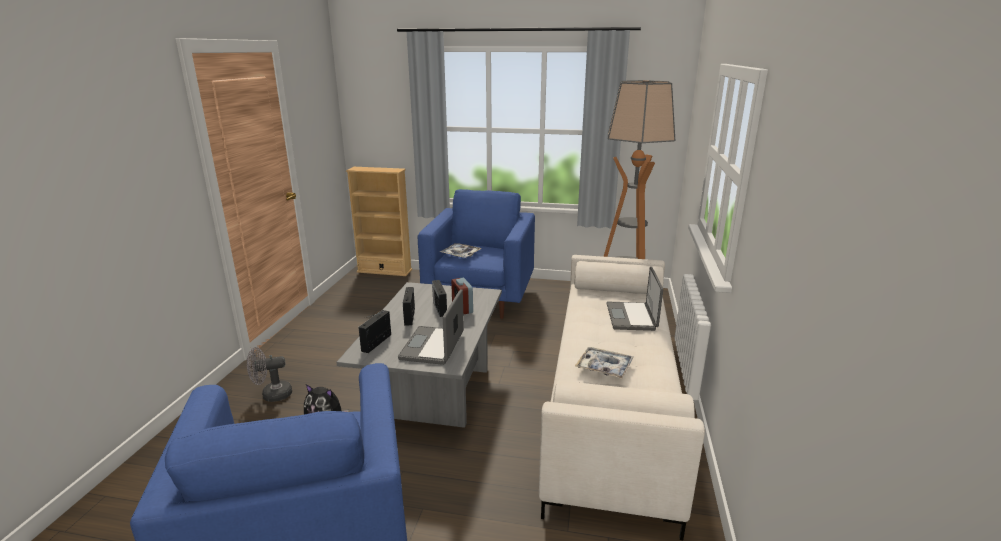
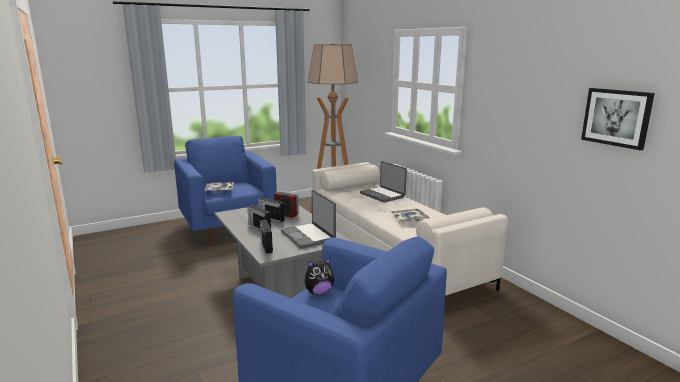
camera: 40 degrees left, 5 degrees down
(272, 395) = (152, 338): grey fan -> none
(384, 271) = (110, 232): beige bookcase -> none
(858, 327) = (616, 117): none -> picture

